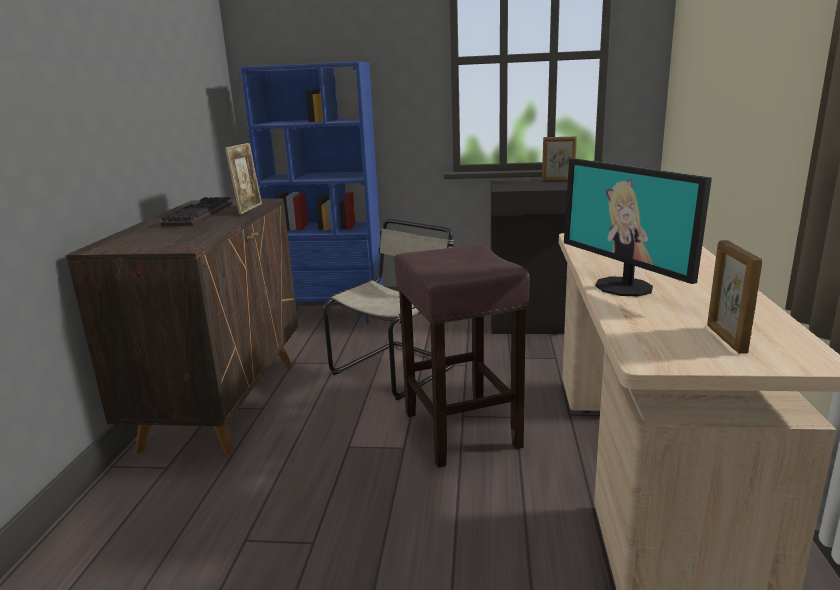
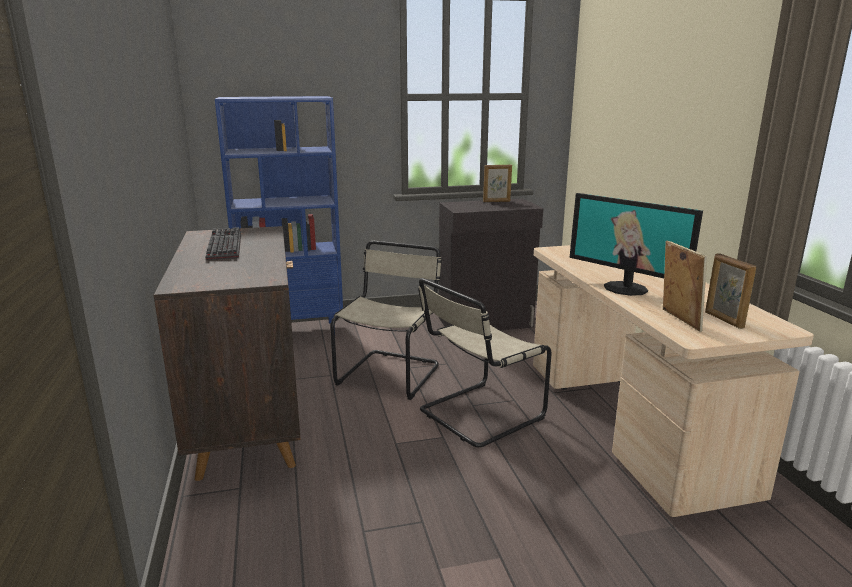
camera: 20 degrees left, 0 degrees up
(249, 209) = (267, 239): picture frame -> picture frame (678, 320)
(460, 428) = (477, 415): brown stool -> beige chair

